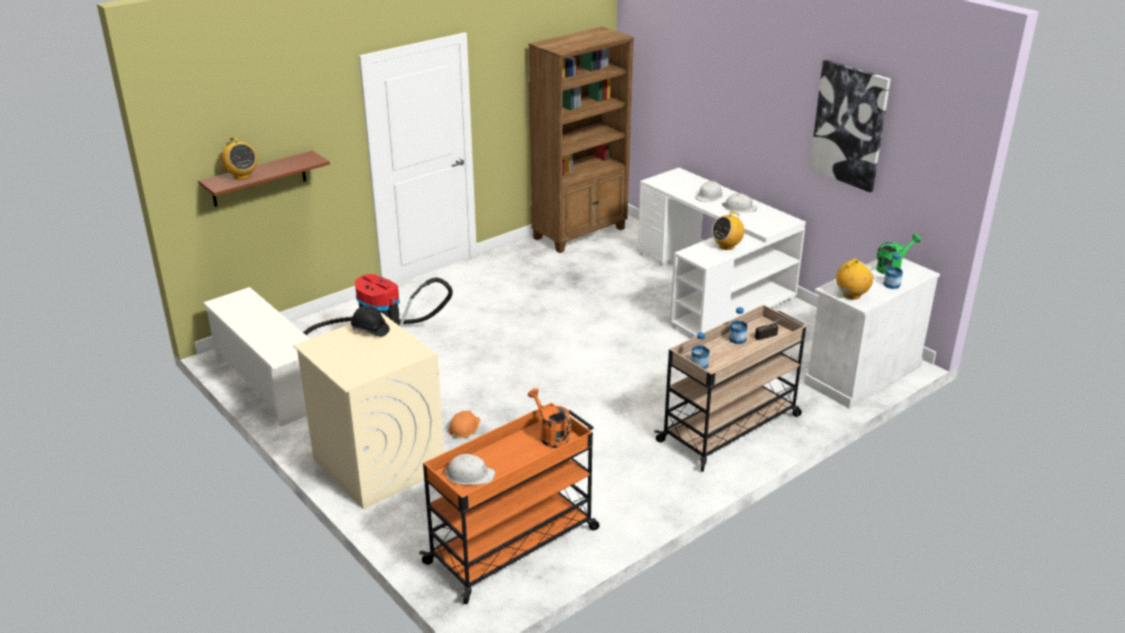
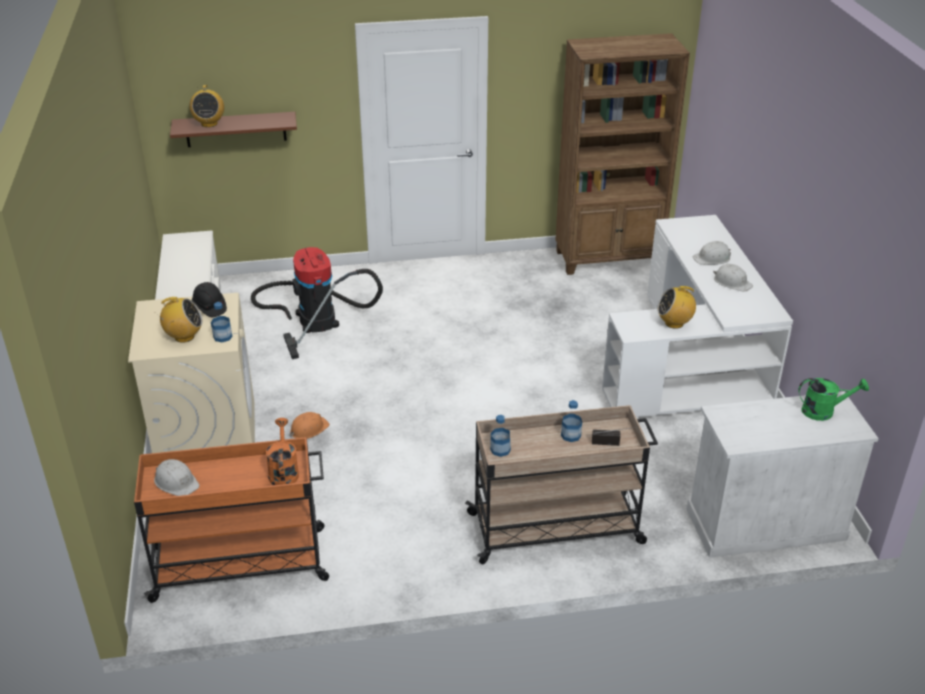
camera: 30 degrees right, 5 degrees up
(849, 125) = (842, 220): picture -> none
(851, 295) = (735, 428): radio -> radio (184, 337)
(891, 285) = (799, 432): bottle -> bottle (222, 337)

